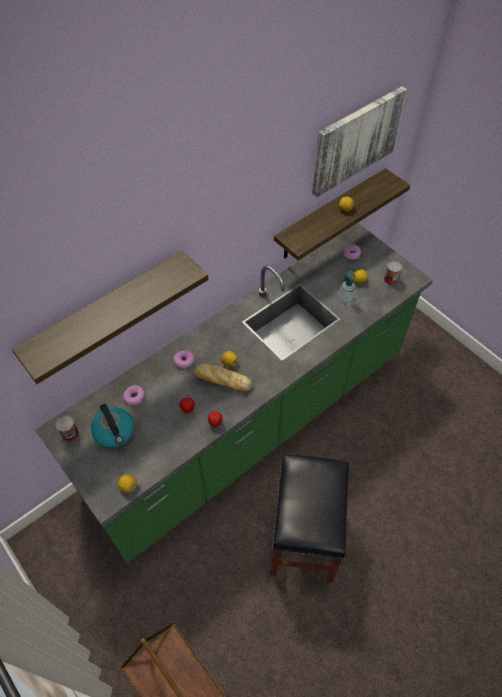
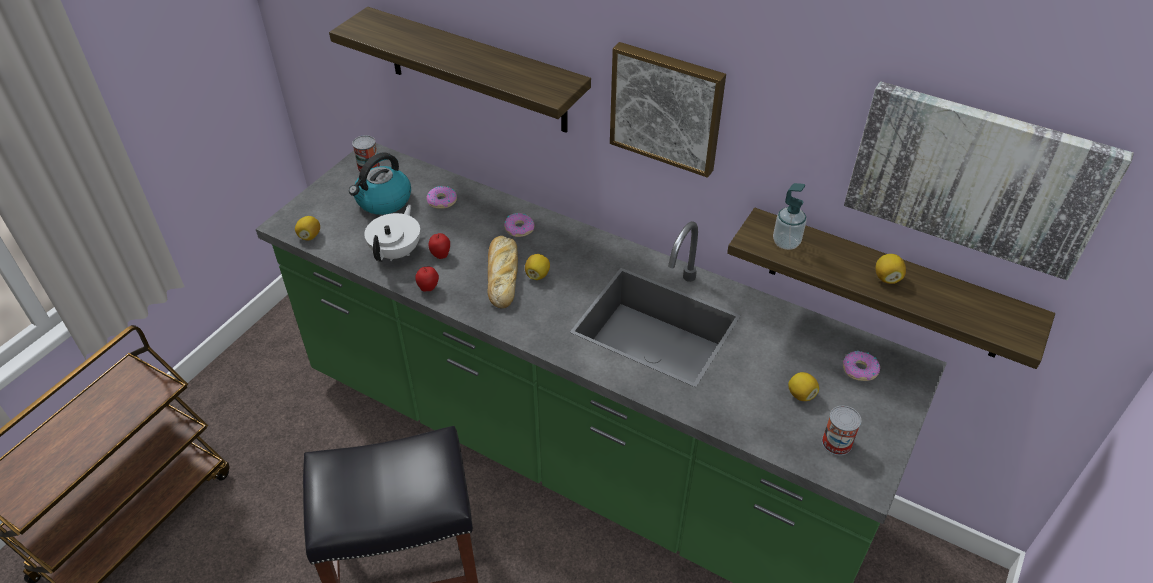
camera: 70 degrees right, 10 degrees down
(172, 434) = (397, 252): none -> white teapot
(226, 228) = (667, 107): none -> picture
(346, 298) = (747, 384): soap dispenser -> soap dispenser (786, 242)

